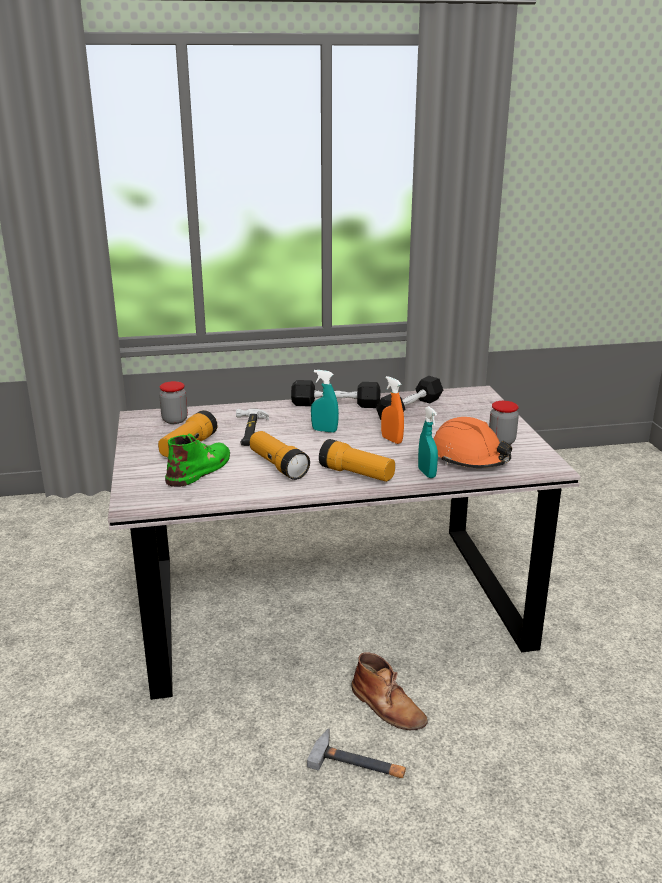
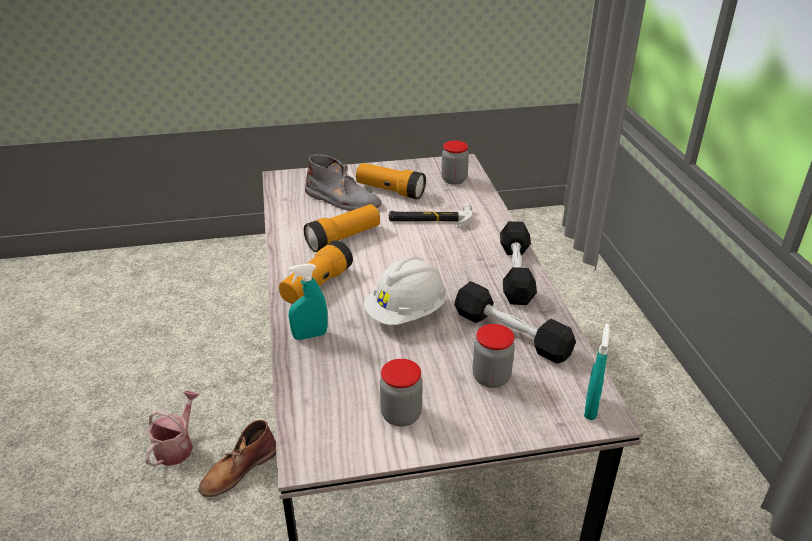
camera: 90 degrees right, 10 degrees up
(200, 468) = (343, 200): green boot -> grey boot
(324, 430) = (433, 265): turquoise spray bottle -> turquoise spray bottle (591, 408)
(359, 762) = (177, 446): hammer -> watering can
(391, 440) = (406, 313): orange spray bottle -> white hard hat
(457, 416) = (491, 377): none -> jar
(469, 458) = (349, 376): orange hard hat -> none

